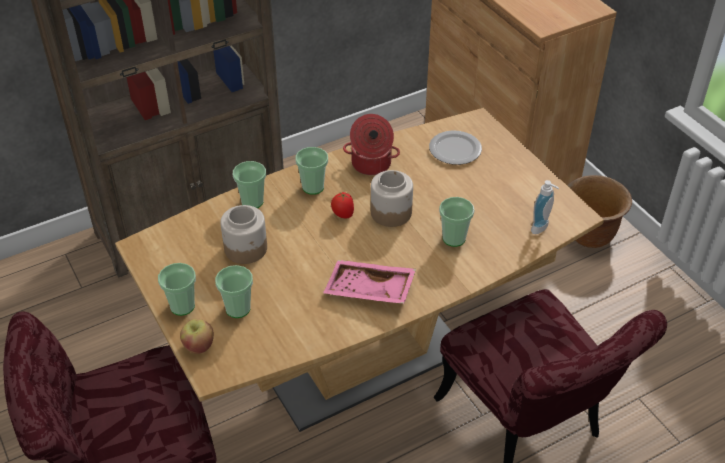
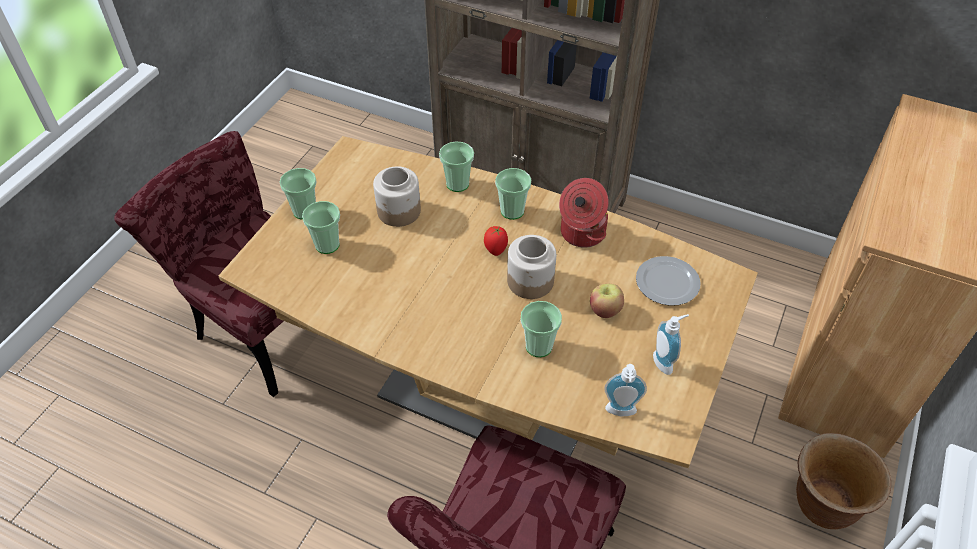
camera: 55 degrees right, 5 degrees up
(198, 346) = (270, 244): apple -> apple (605, 310)
(369, 291) = (416, 319): pink tray -> none
(519, 186) = (665, 362): none -> soap dispenser

